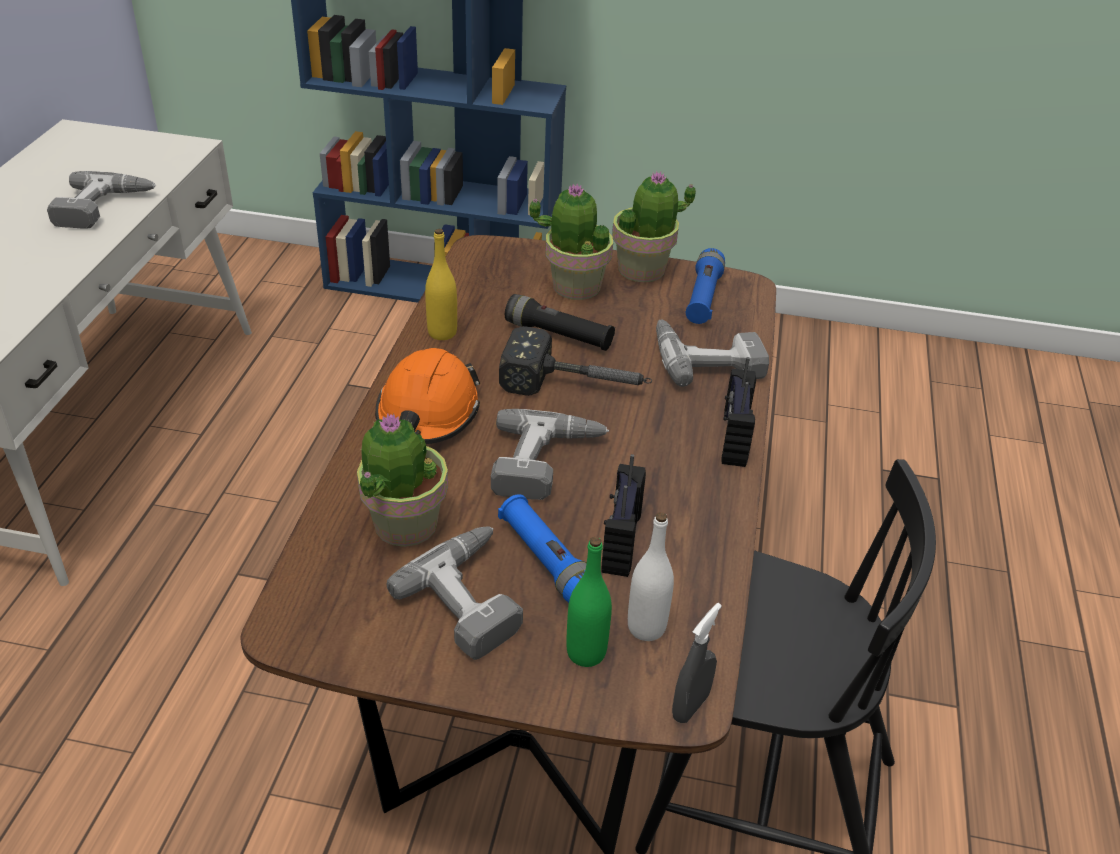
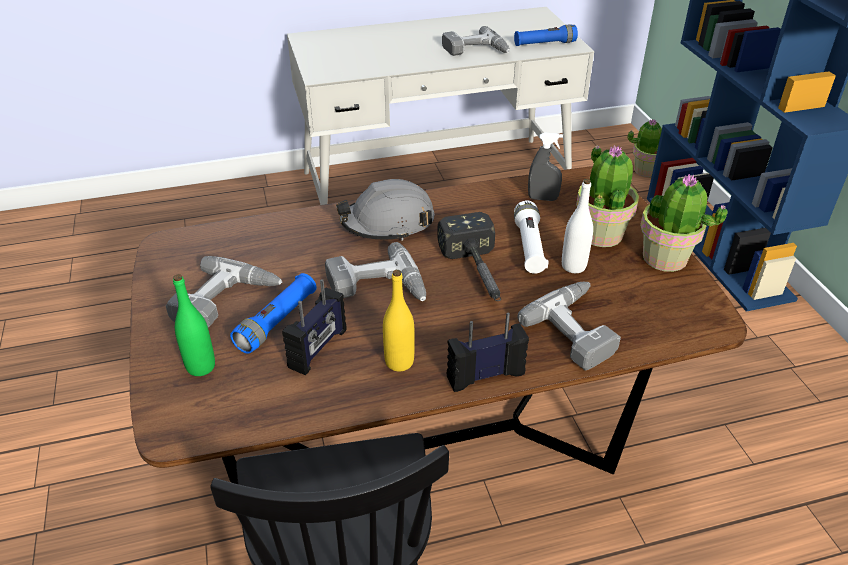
camera: 65 degrees right, 0 degrees up
(404, 524) = (275, 252): potted plant -> potted plant (646, 170)
(427, 413) = (388, 223): orange hard hat -> grey hard hat
(442, 333) = (479, 198): yellow bottle -> yellow bottle (399, 362)
(558, 335) = (529, 246): black flashlight -> white flashlight
(619, 541) = (318, 349): radio -> radio turned 135 degrees clockwise
(646, 627) = (238, 388): white bottle -> white bottle (573, 266)
(690, 706) = (172, 434): grey spray bottle -> grey spray bottle (542, 198)
(703, 297) = (665, 303): blue flashlight -> blue flashlight (544, 44)

